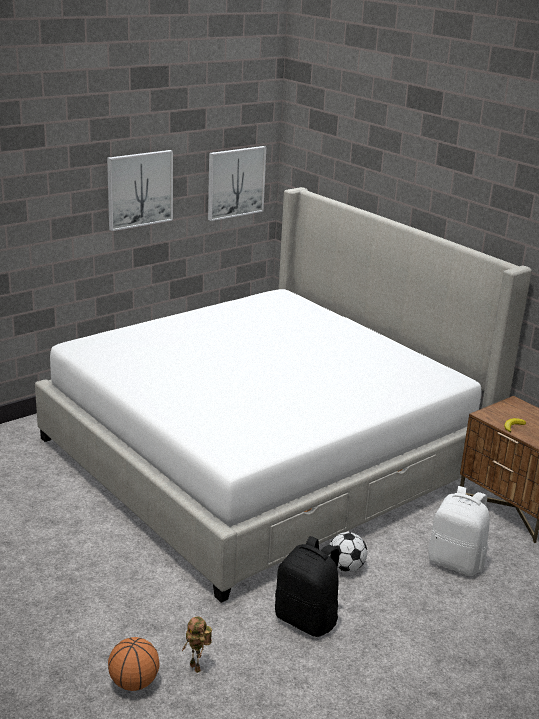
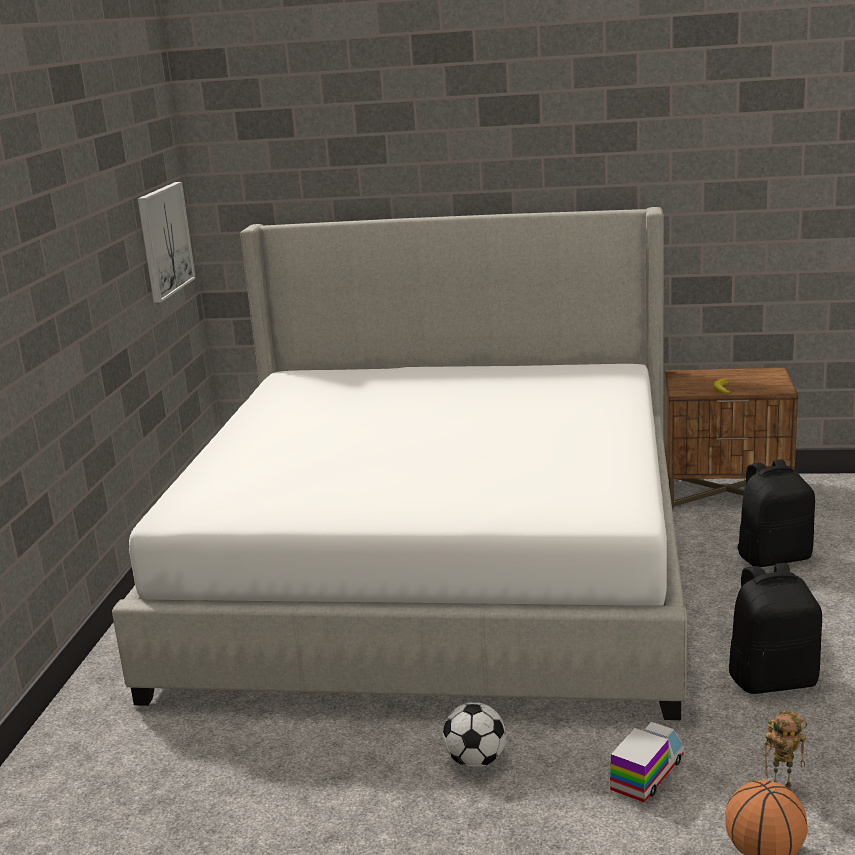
camera: 40 degrees left, 5 degrees down
(139, 189) = (92, 267): picture -> none
(159, 614) = (647, 775): none -> toy truck
(346, 567) = (709, 617): football -> football (476, 761)
(456, 562) = (774, 557): white backpack -> black backpack

